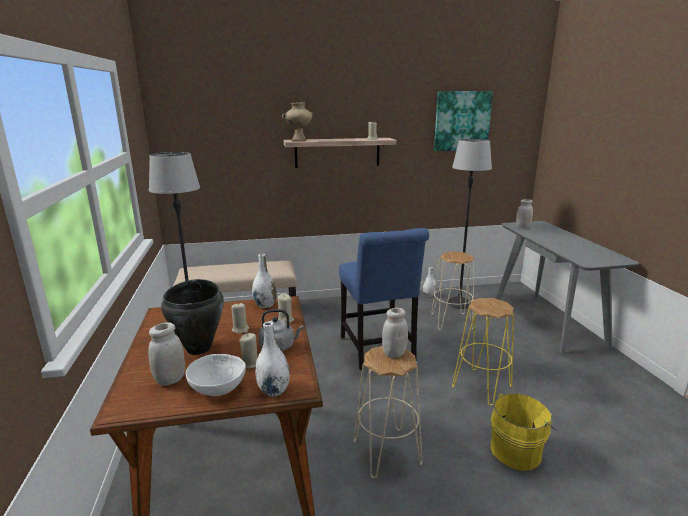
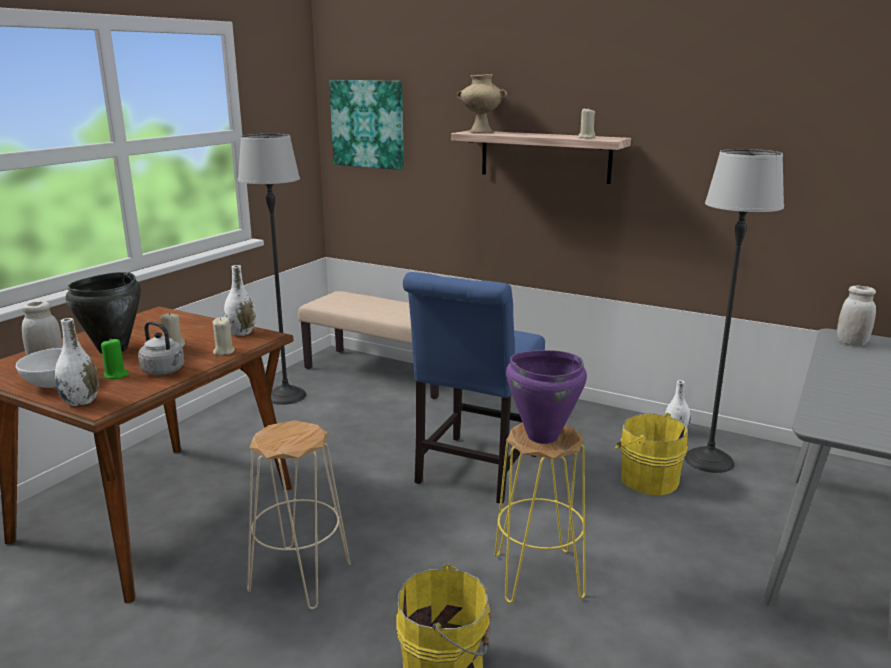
camera: 40 degrees right, 0 degrees up
(250, 363) = (116, 375): beige candle -> green candle
(394, 353) = (300, 434): white jar -> none
(451, 321) = (647, 479): beige stool -> yellow bucket
(462, 121) = (778, 115): picture -> picture (368, 124)
(492, 306) = (541, 436): none -> purple cooking pot

